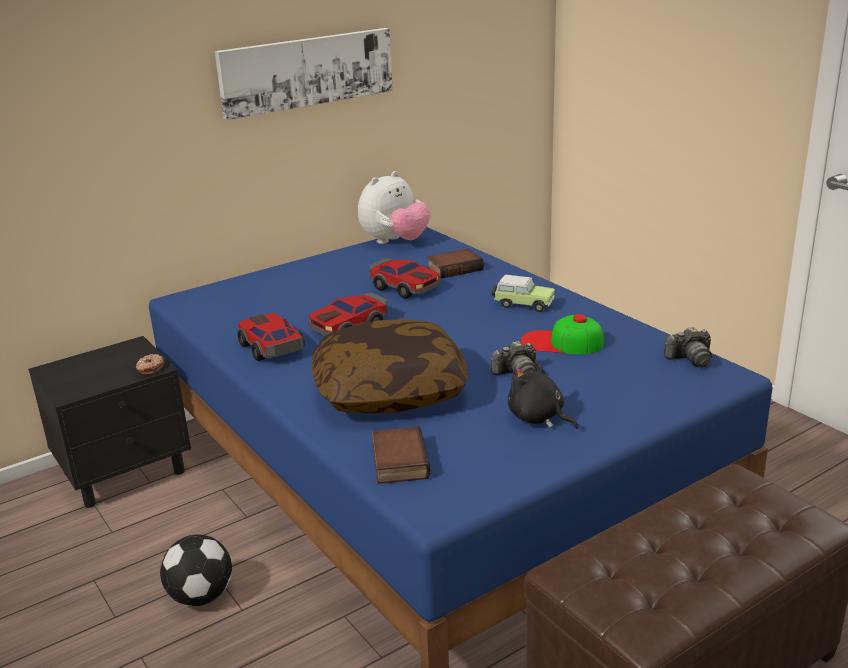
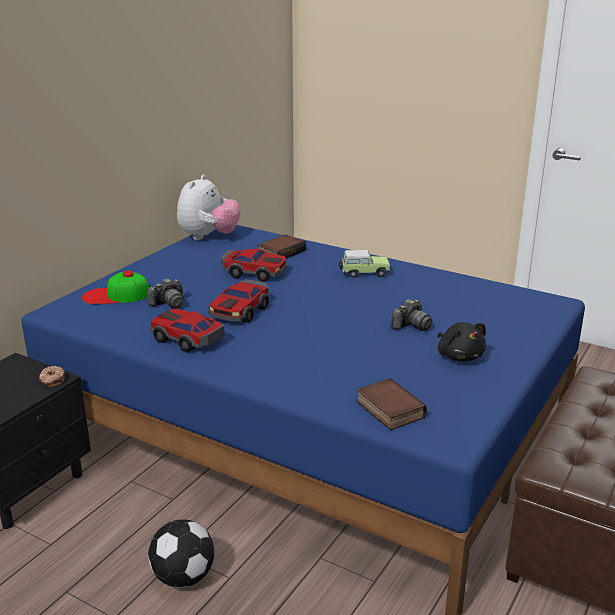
camera: 25 degrees left, 0 degrees up
(307, 71) = (132, 89): picture -> none
(390, 391) = (326, 356): pillow -> none
(538, 418) = (459, 356): black plush toy -> black plush toy turned 135 degrees counterclockwise
(561, 342) = (420, 297): cap -> cap (116, 295)
(690, 359) = (521, 295): camera -> camera (169, 304)

